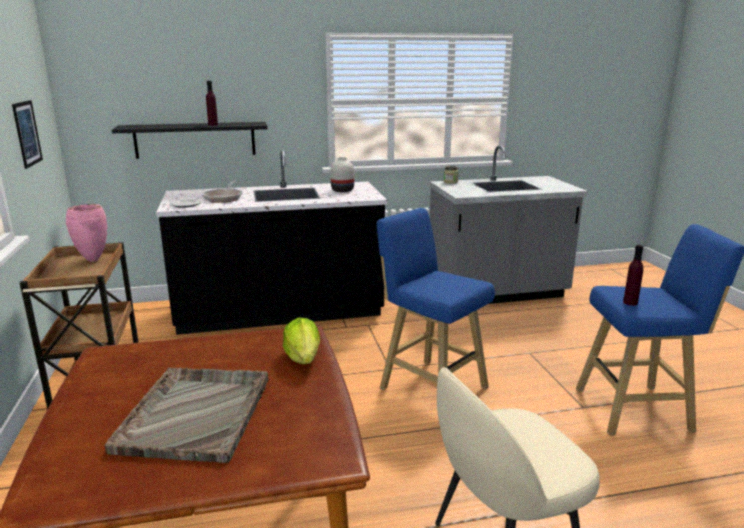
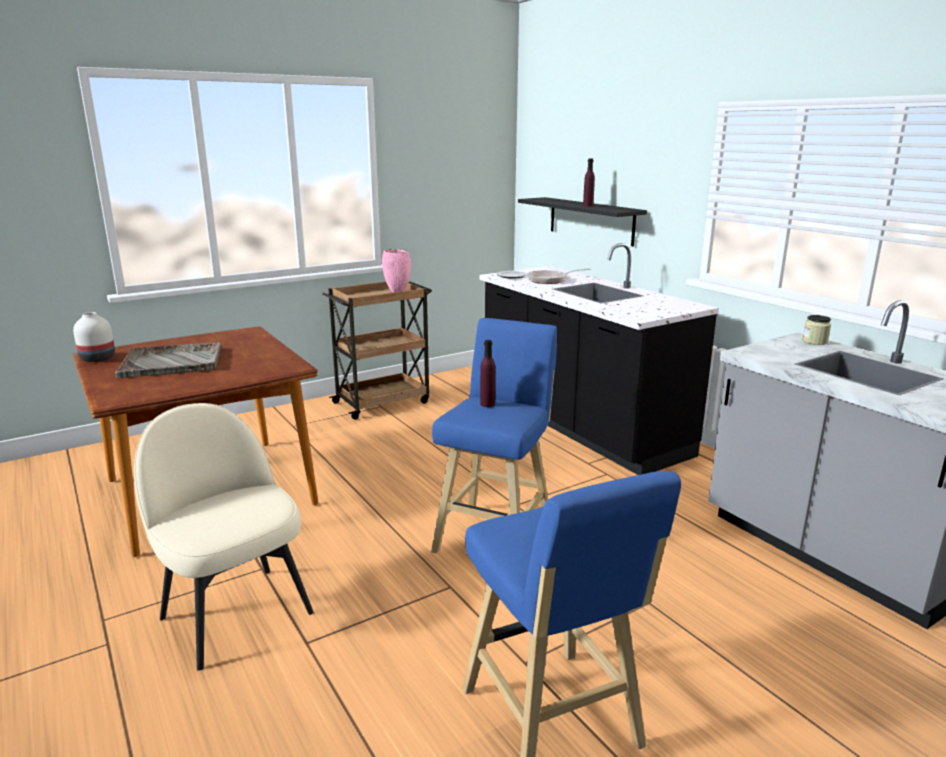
camera: 70 degrees right, 0 degrees up
(27, 133) = (443, 193): picture -> none
(303, 358) = (251, 373): lettuce -> none
(343, 190) = (649, 305): white vase -> white vase (97, 359)
(630, 302) = (510, 522): purple bottle -> purple bottle (487, 404)

